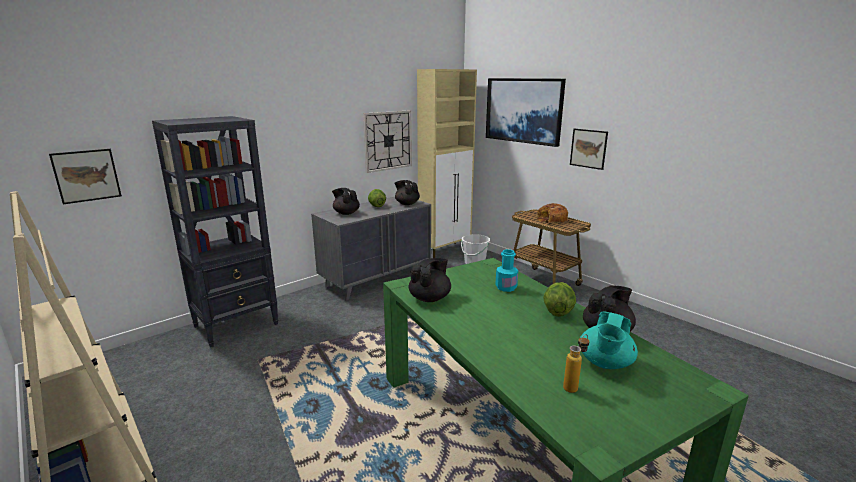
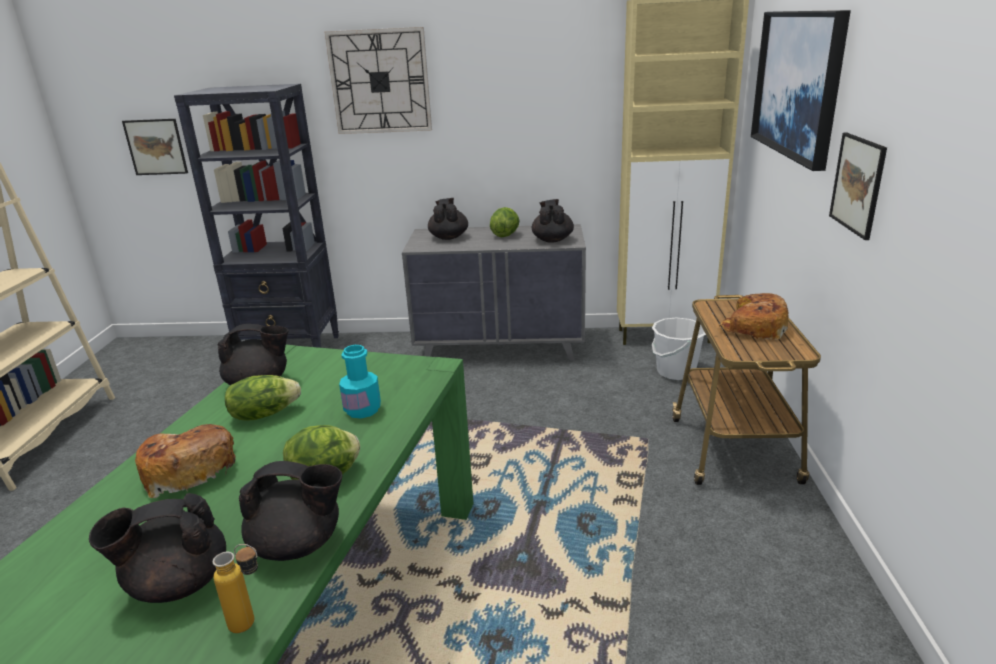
camera: 45 degrees right, 5 degrees up
(388, 141) = (560, 130): wall clock -> wall clock (380, 81)
(469, 306) = (264, 414): none -> lettuce
(499, 337) = (188, 470): none -> bread
(574, 386) = (80, 582): bottle -> bottle (252, 624)
(605, 363) = (177, 583): turquoise teapot -> black teapot

